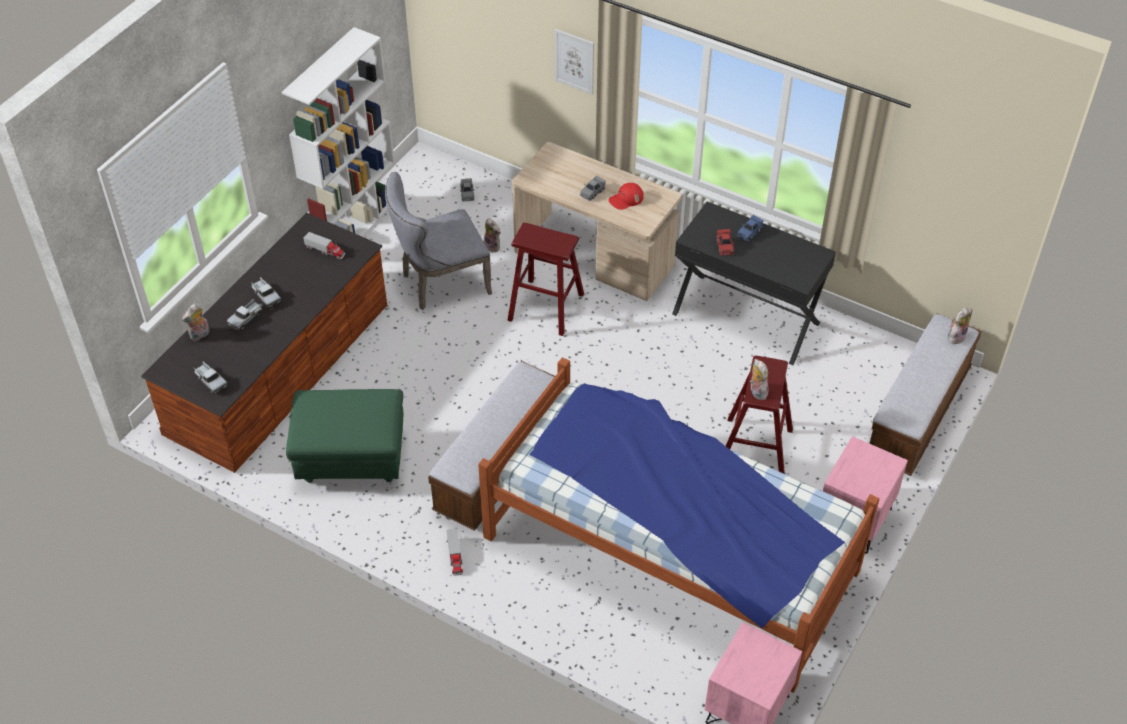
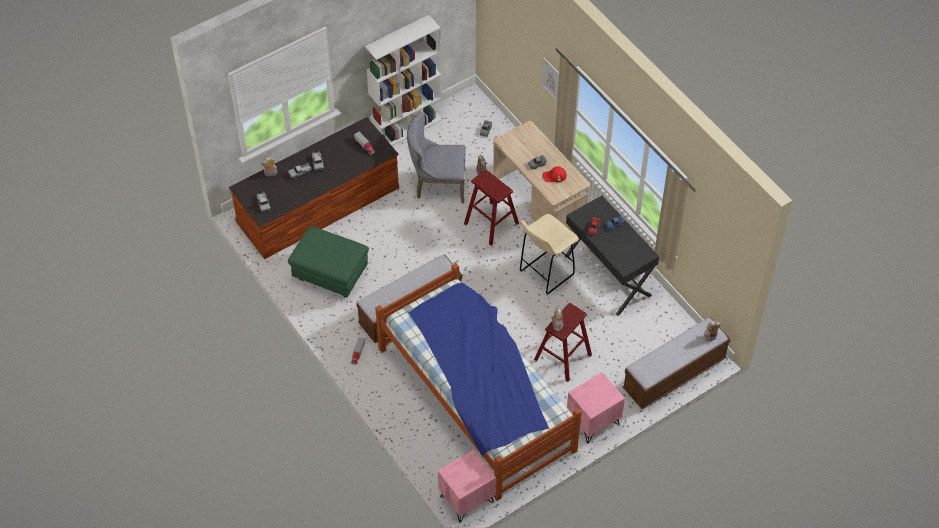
camera: 25 degrees right, 5 degrees up
(661, 346) = (545, 274): none -> beige stool

